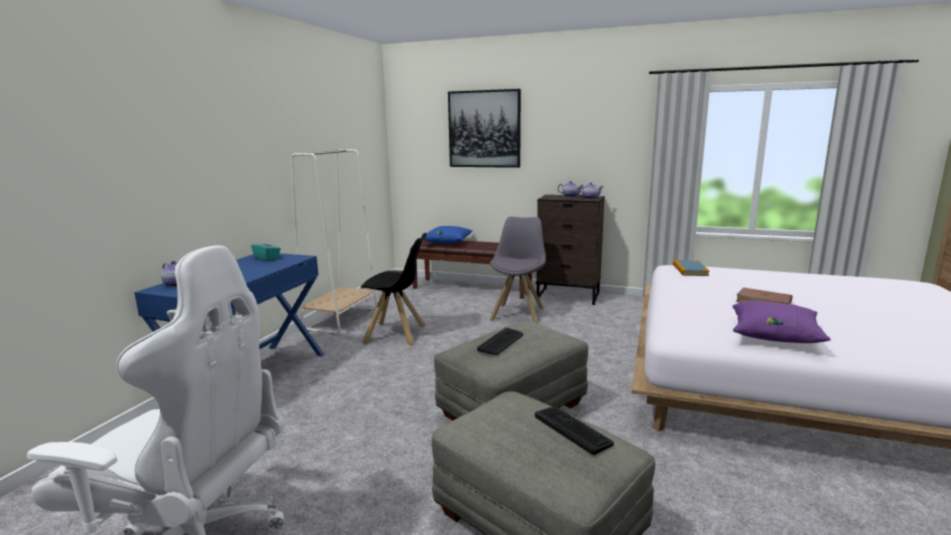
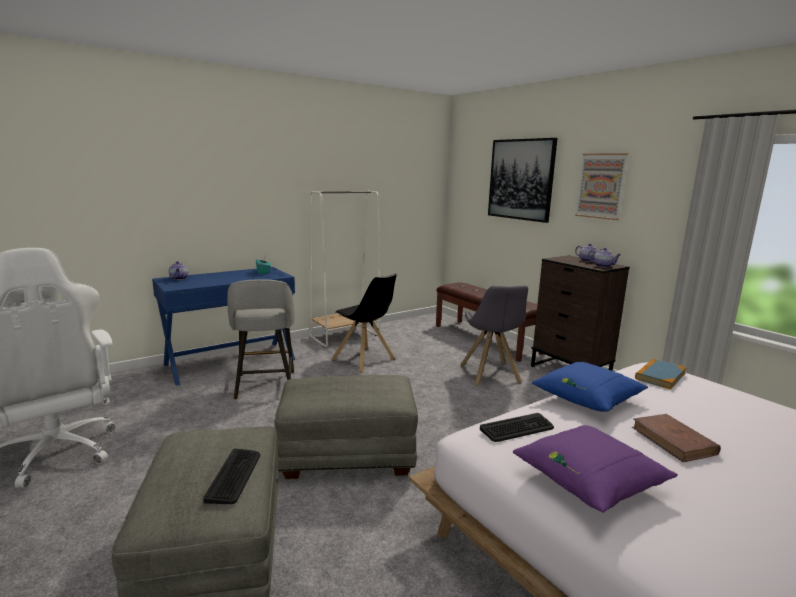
camera: 35 degrees right, 0 degrees up
(336, 387) = (265, 386): none -> grey stool
(447, 242) = (470, 289): blue pillow -> blue pillow (587, 399)
(501, 342) = (336, 385): keyboard -> keyboard (517, 428)
(518, 313) = (490, 374): grey chair -> grey chair turned 120 degrees clockwise
(569, 130) = (601, 186): none -> picture

